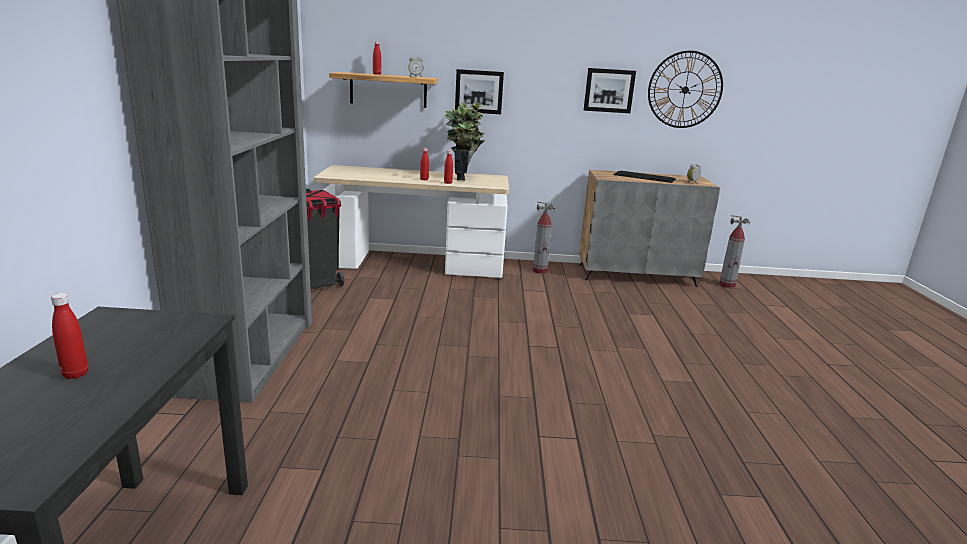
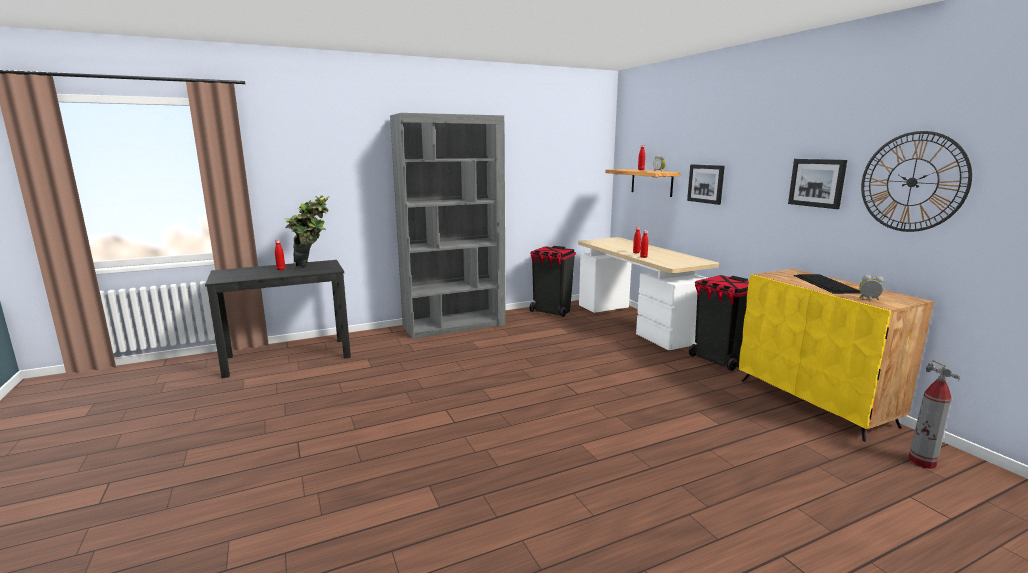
camera: 65 degrees right, 5 degrees down
(463, 177) = (672, 257): potted plant -> potted plant (313, 267)
(540, 271) = (719, 360): fire extinguisher -> black trash can
(637, 275) = (815, 402): grey cabinet -> yellow cabinet

